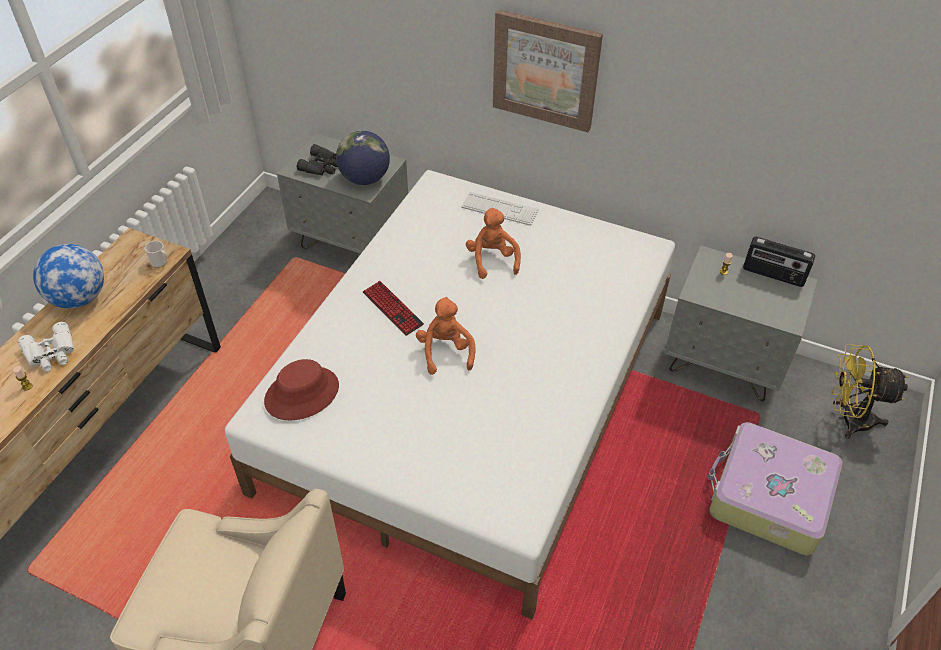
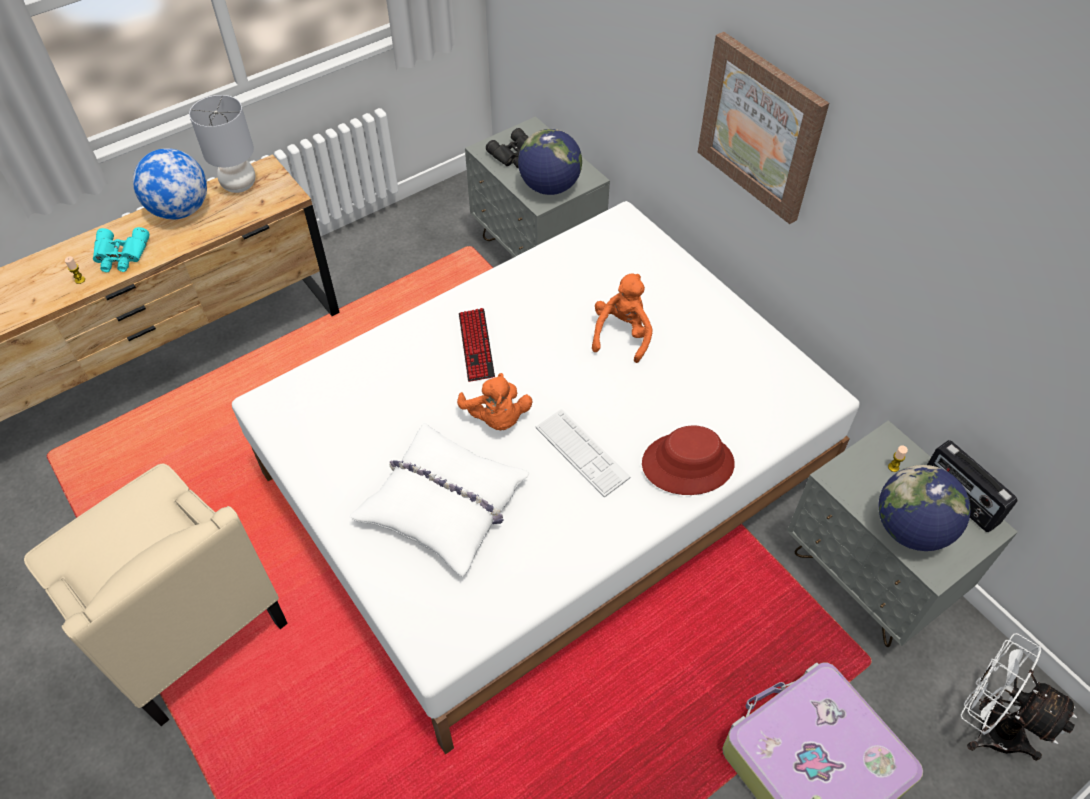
camera: 30 degrees right, 5 degrees up
(51, 353) = (121, 255): white binoculars -> turquoise binoculars
(118, 260) = (240, 185): none -> grey table lamp
(160, 262) = (274, 202): mug -> none
(302, 393) = (324, 397): red hat -> red hat (687, 463)
(445, 351) = (496, 418): orange plush toy -> orange plush toy turned 135 degrees clockwise
(452, 426) = (444, 505): none -> white pillow
(499, 209) = (673, 278): keyboard -> keyboard (582, 453)
(759, 304) = (910, 529): none -> globe
(848, 419) = (988, 725): yellow fan -> white fan

